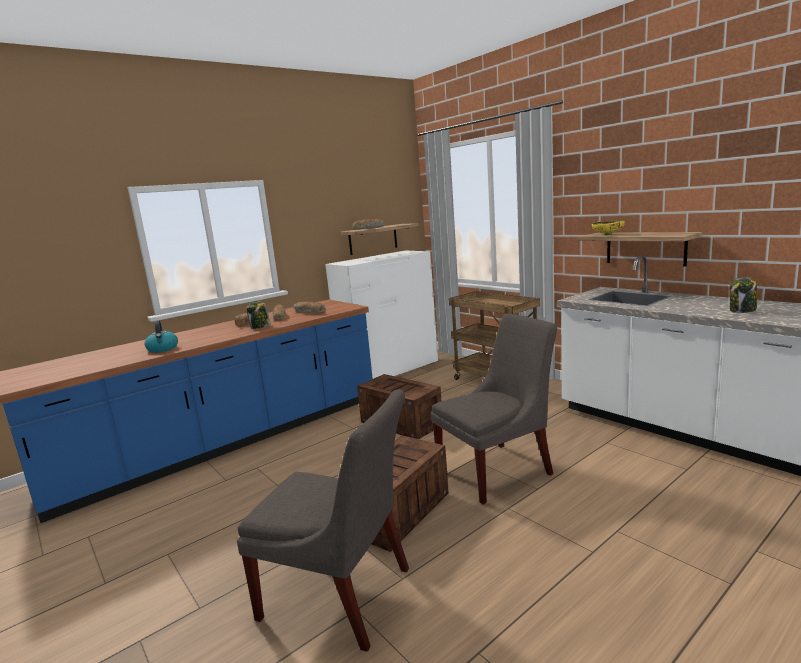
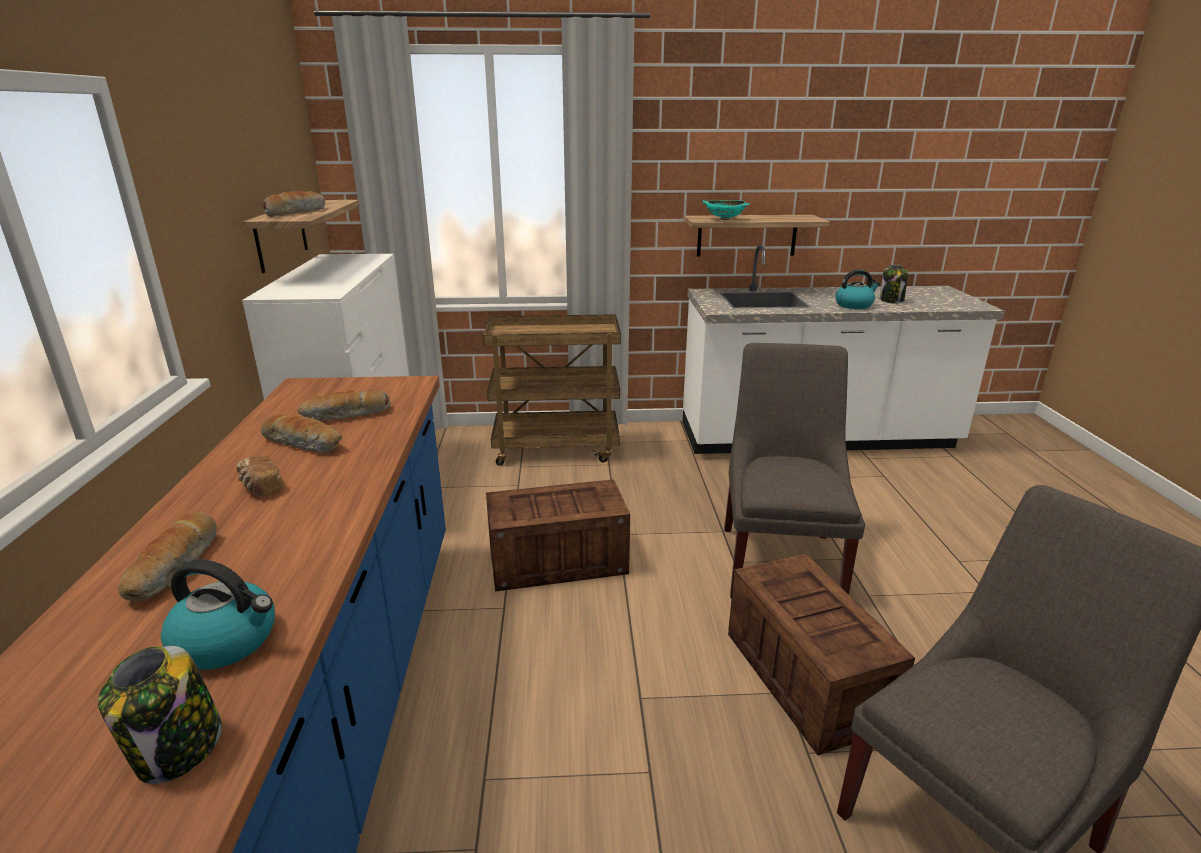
camera: 55 degrees left, 10 degrees up
(192, 334) = (176, 567): none -> bread
(260, 327) = (339, 479): jar -> jar (178, 750)
(607, 235) = (725, 219): yellow bowl -> turquoise bowl
(690, 309) = (854, 305): none -> kettle

